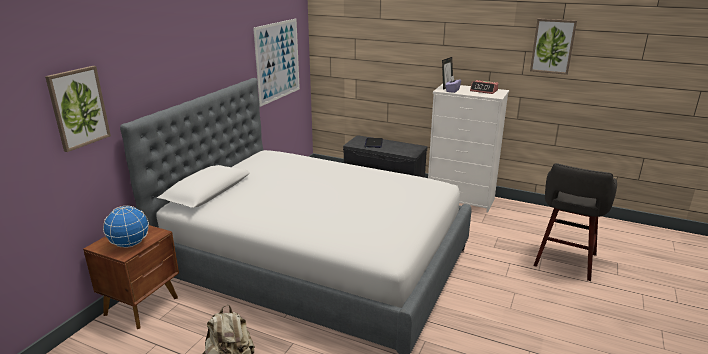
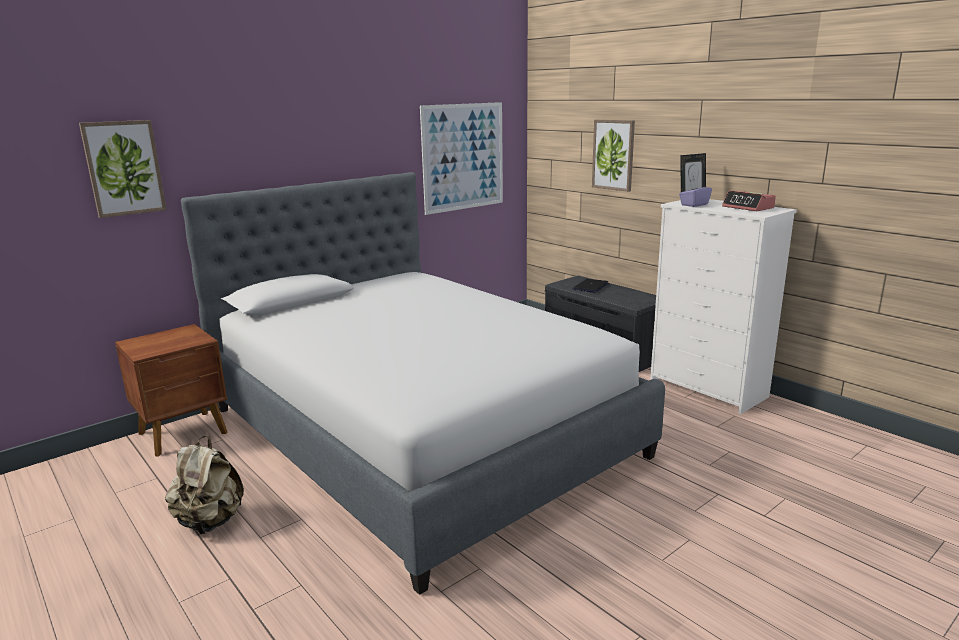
camera: 25 degrees right, 5 degrees down
(130, 244) = (160, 345): globe -> none
(552, 46) = (876, 131): picture -> picture (613, 155)
(564, 261) = (828, 513): grey stool -> none

